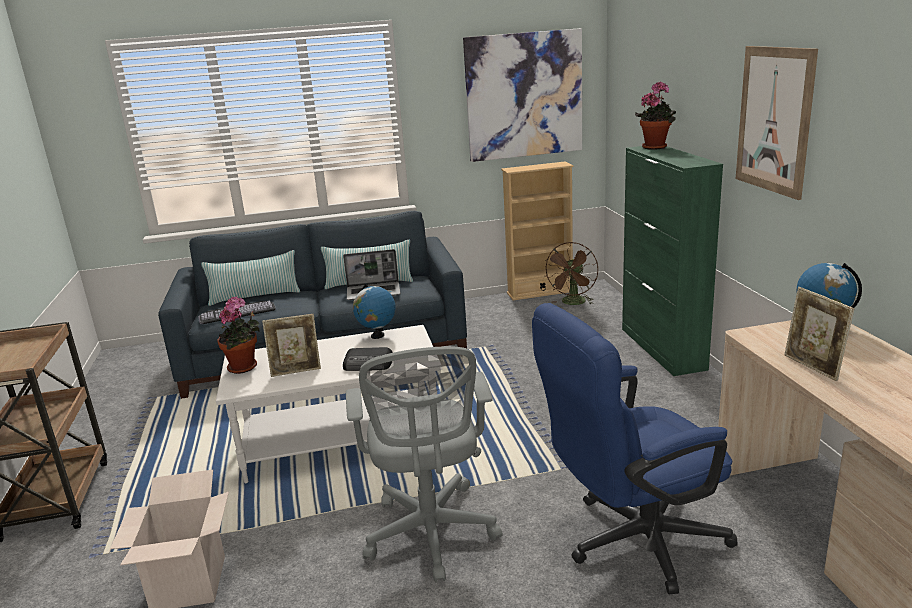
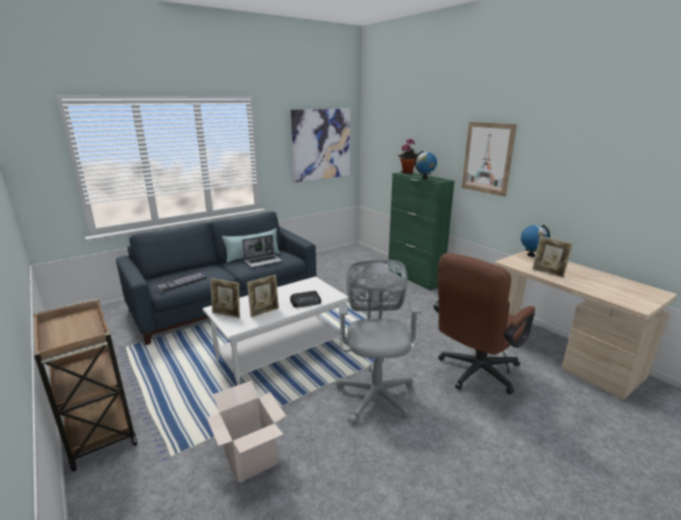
camera: 25 degrees left, 0 degrees up
(245, 367) = (227, 314): potted plant -> picture frame
(255, 296) = (181, 271): pillow -> none
(377, 336) = (294, 285): globe -> globe (425, 178)
(431, 535) = (375, 393): grey office chair -> grey office chair turned 150 degrees counterclockwise
(540, 292) = (330, 255): beige bookcase -> none
(573, 303) = (352, 259): brown fan -> none
(632, 542) = (474, 373): blue office chair -> brown office chair

